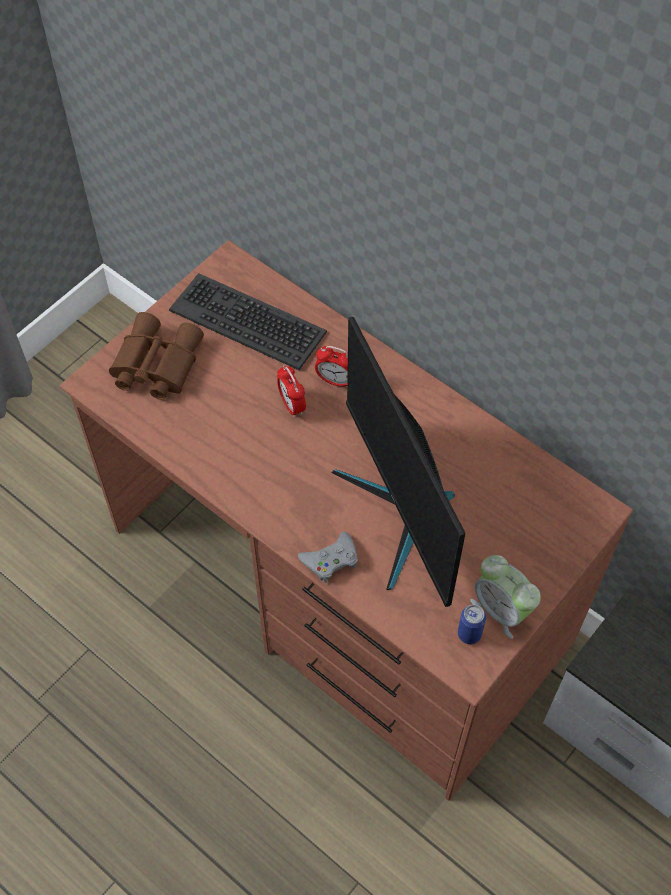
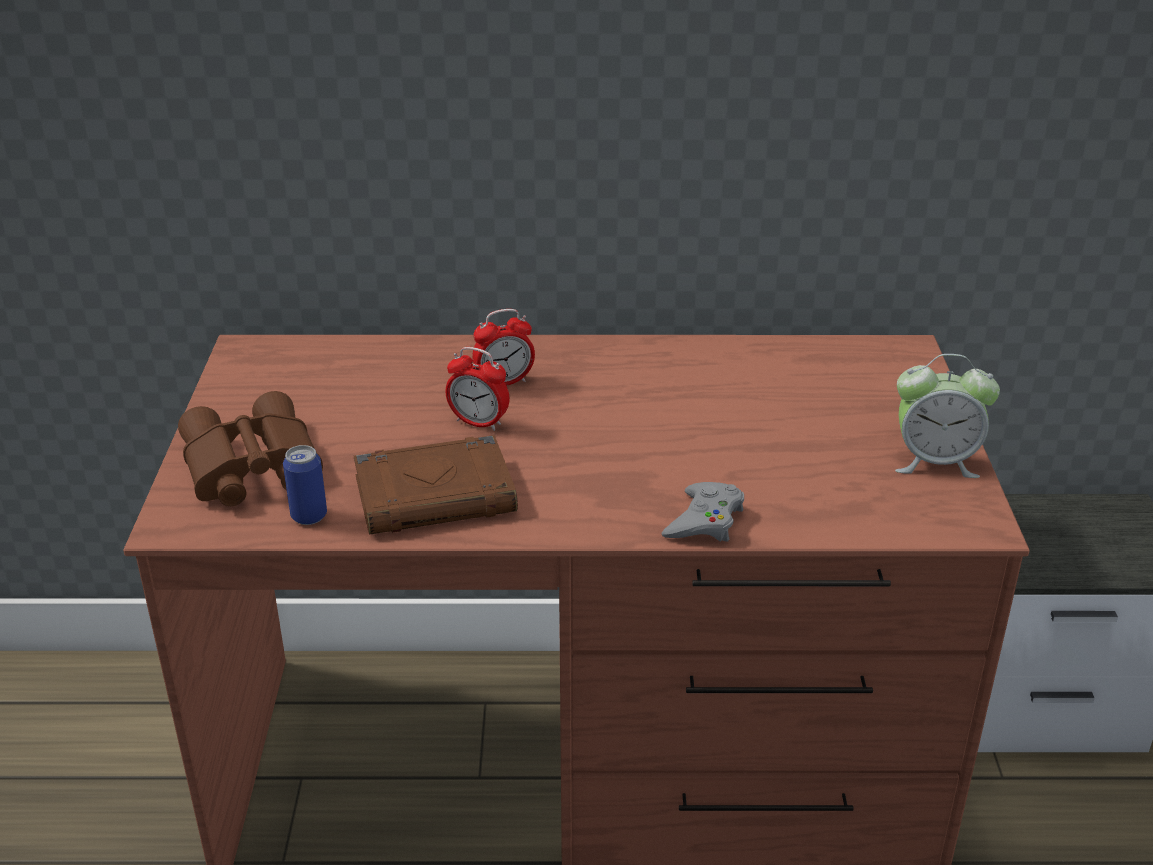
camera: 40 degrees left, 25 degrees down
(222, 446) = (437, 495): none -> brown book
(248, 321) = (331, 382): keyboard -> none
(401, 515) = (727, 446): monitor -> none
(469, 634) = (935, 497): can -> can (309, 516)

